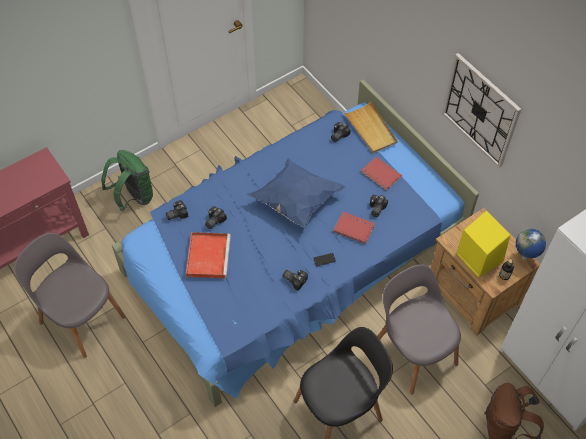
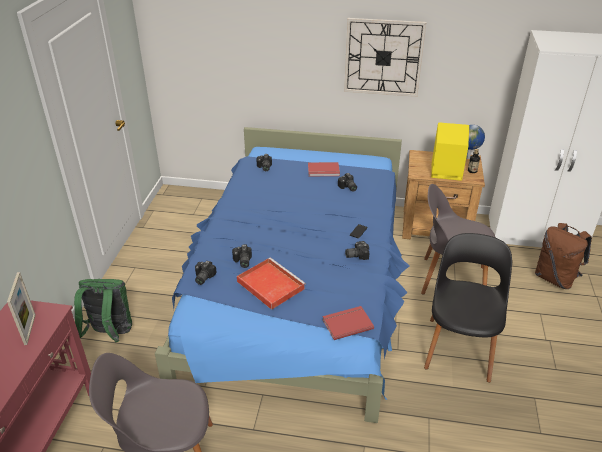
camera: 45 degrees left, 20 degrees down
(34, 181) = (30, 329): none -> picture frame
(295, 201) = (288, 215): blue pillow -> none
(354, 227) = (350, 204): red book -> red book (347, 323)
(370, 129) = (281, 154): beige tray -> none

